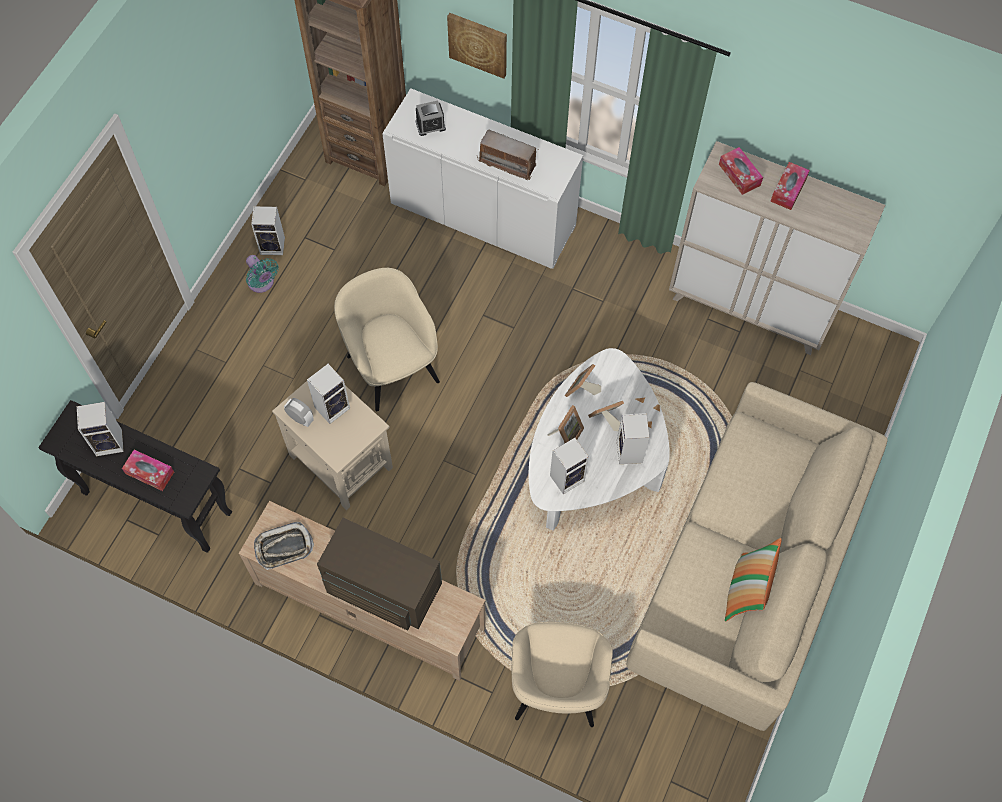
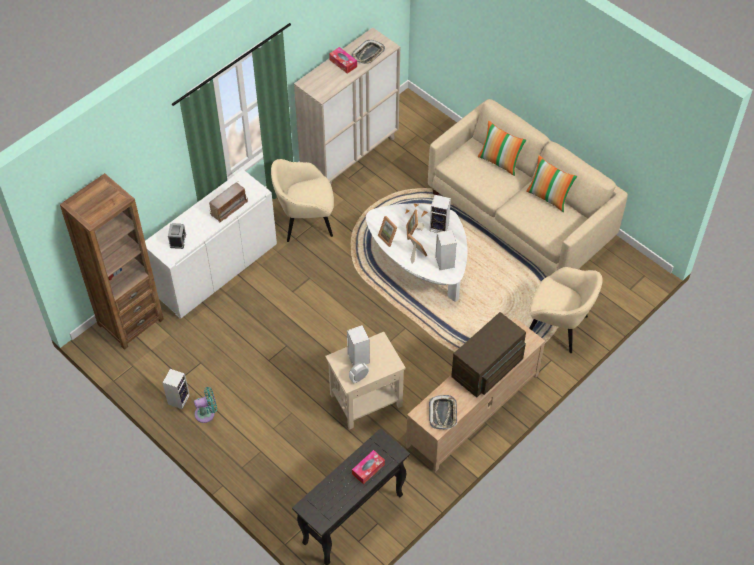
camera: 70 degrees left, 10 degrees down
(110, 442) = (335, 488): speaker -> none
(391, 366) = (308, 353): beige armchair -> beige armchair (305, 221)
(478, 44) = (159, 174): picture -> none
(739, 175) = (322, 80): tissue box -> none
(784, 497) = (500, 162): none -> pillow
(824, 217) = (368, 54): none -> tray

